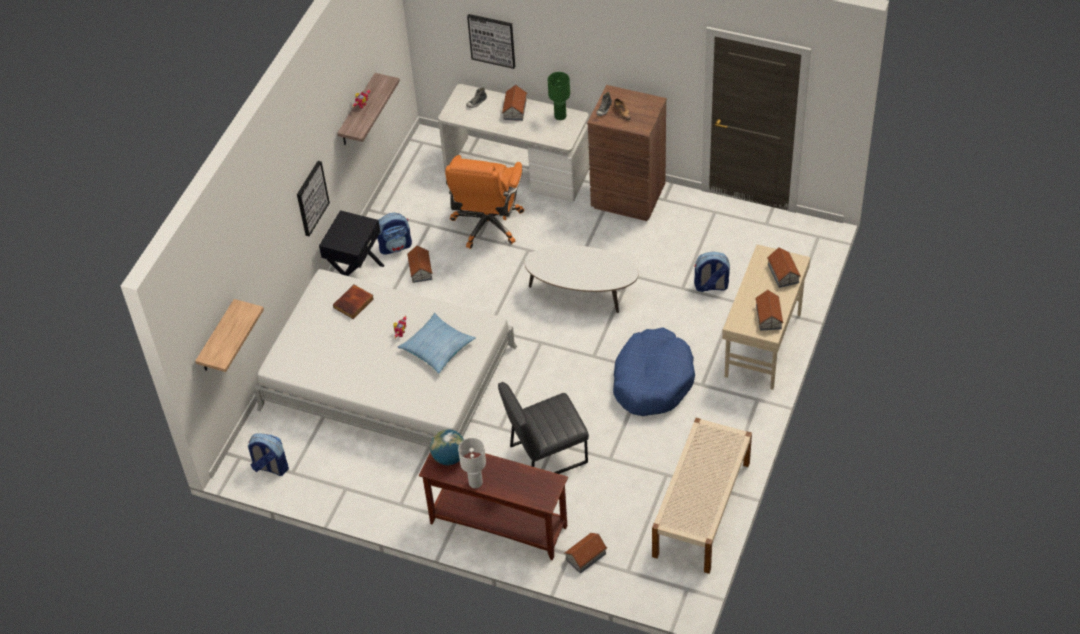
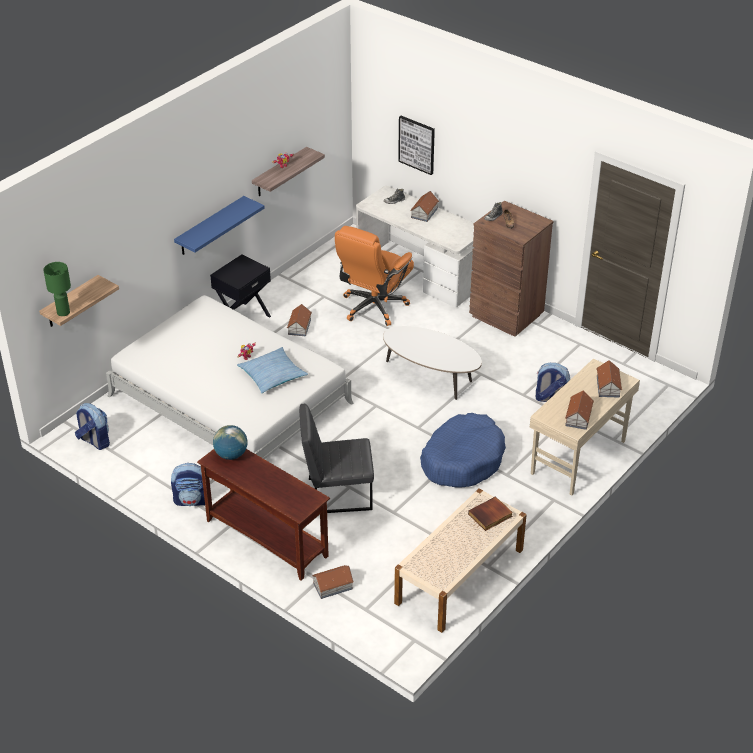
camera: 15 degrees right, 10 degrees down
(311, 198) = (210, 226): picture -> blue shelf
(354, 303) = (219, 325): book -> book (490, 516)
(395, 246) = (287, 305): backpack -> backpack (192, 500)
(476, 482) = (244, 480): white table lamp -> none
(560, 116) = (461, 225): green table lamp -> green table lamp (63, 312)

